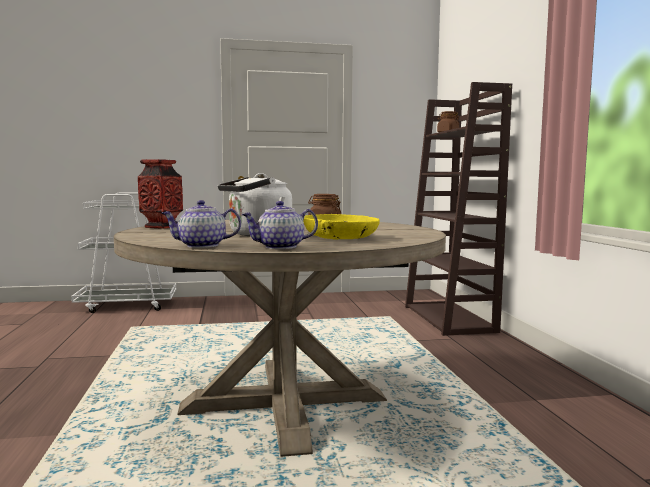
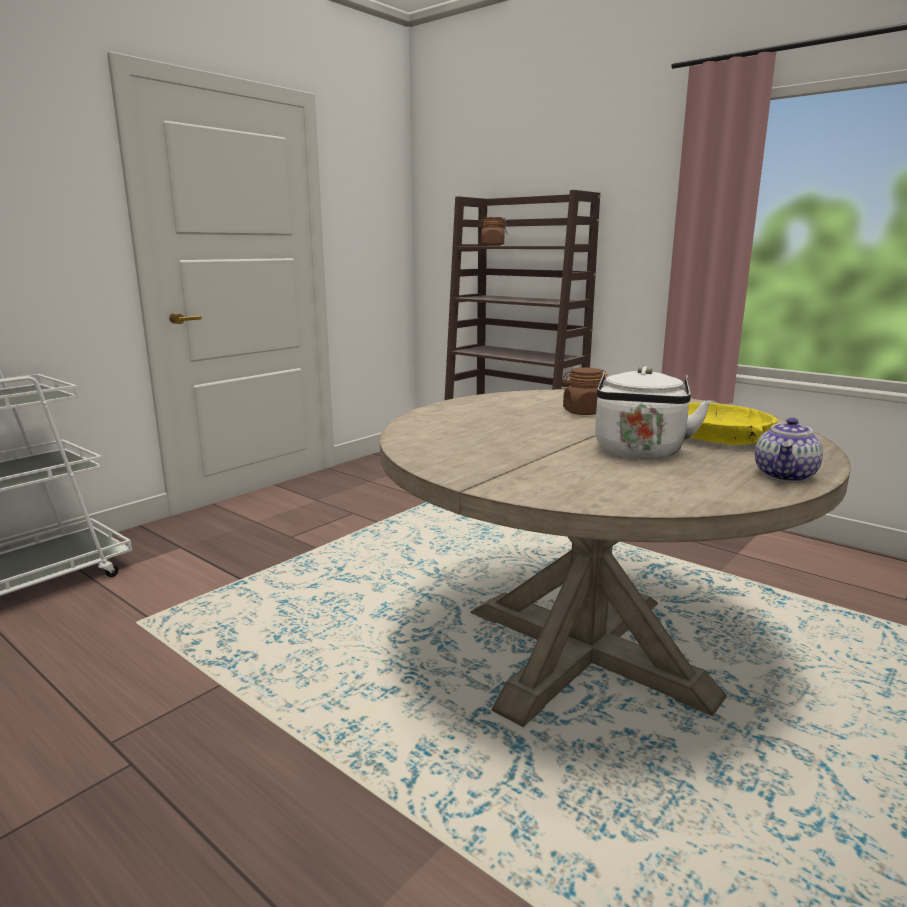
camera: 40 degrees left, 10 degrees up
(161, 227) = (439, 460): vase -> none
(201, 246) = (725, 497): teapot -> none

